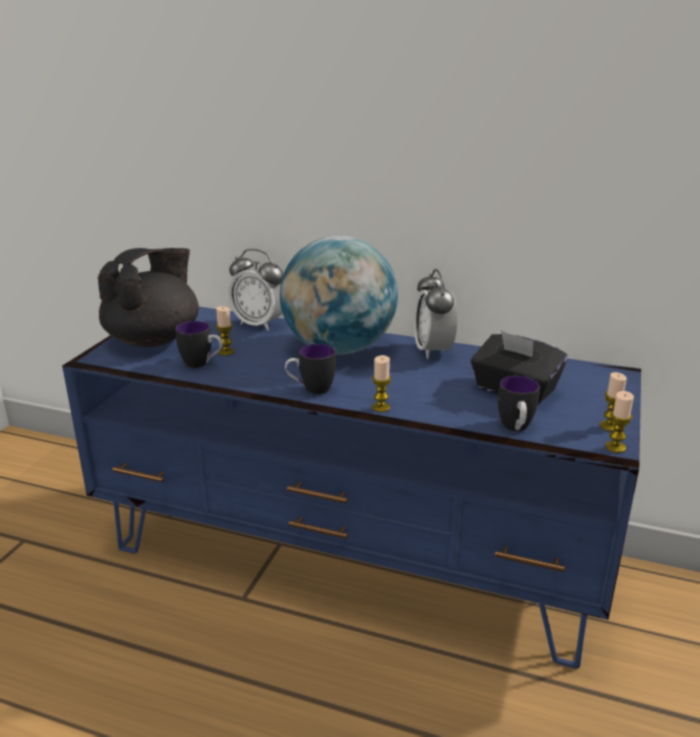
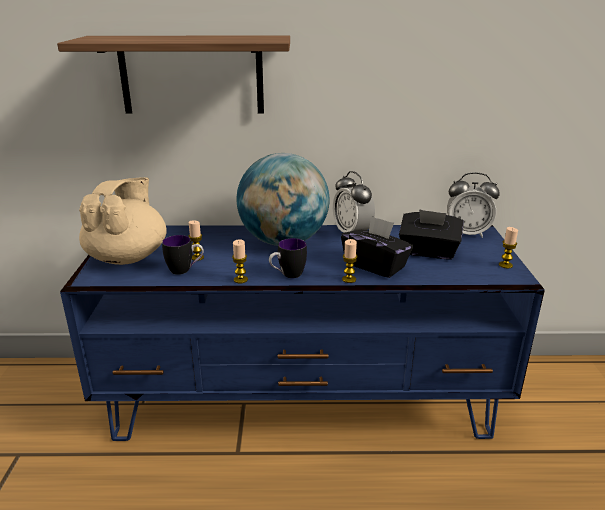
camera: 20 degrees left, 0 degrees up
(154, 339) = (128, 257): black teapot -> beige teapot
(257, 131) = (192, 75): none -> shelf
(260, 324) = (207, 232): alarm clock -> alarm clock (467, 233)
(428, 396) = (375, 266): none -> black tissue box
(516, 429) = (451, 278): mug -> none
(615, 447) = (520, 278): candle -> candle (240, 280)

